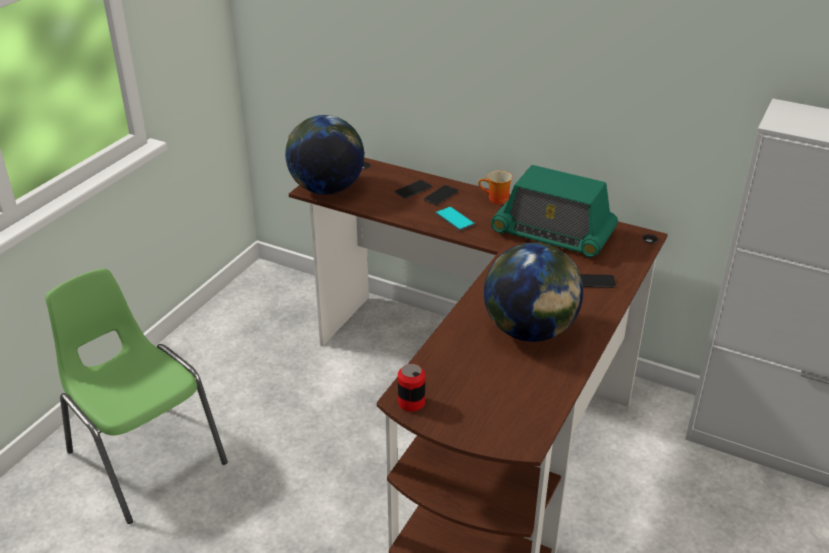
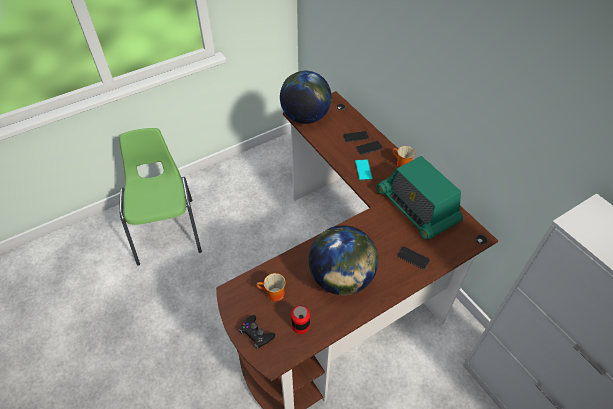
camera: 30 degrees right, 15 degrees up
(411, 403) = (233, 297): can -> can (300, 325)
(461, 379) = (273, 295): none -> mug
(477, 425) = (256, 333): none -> black game controller

